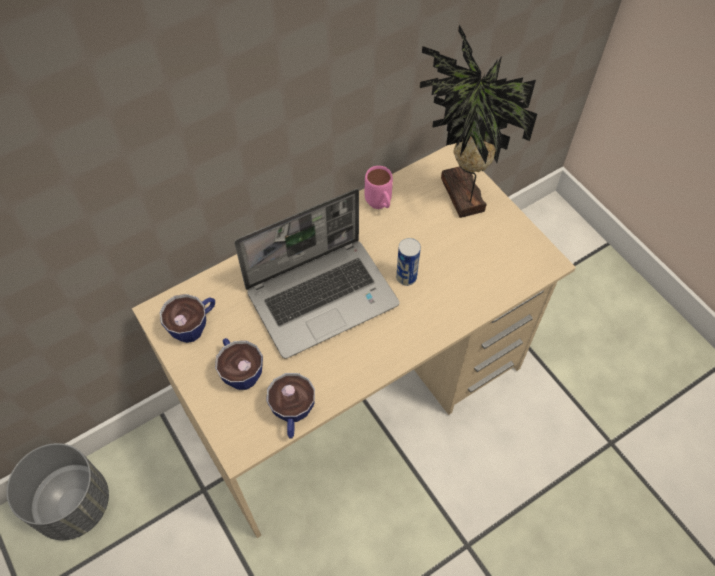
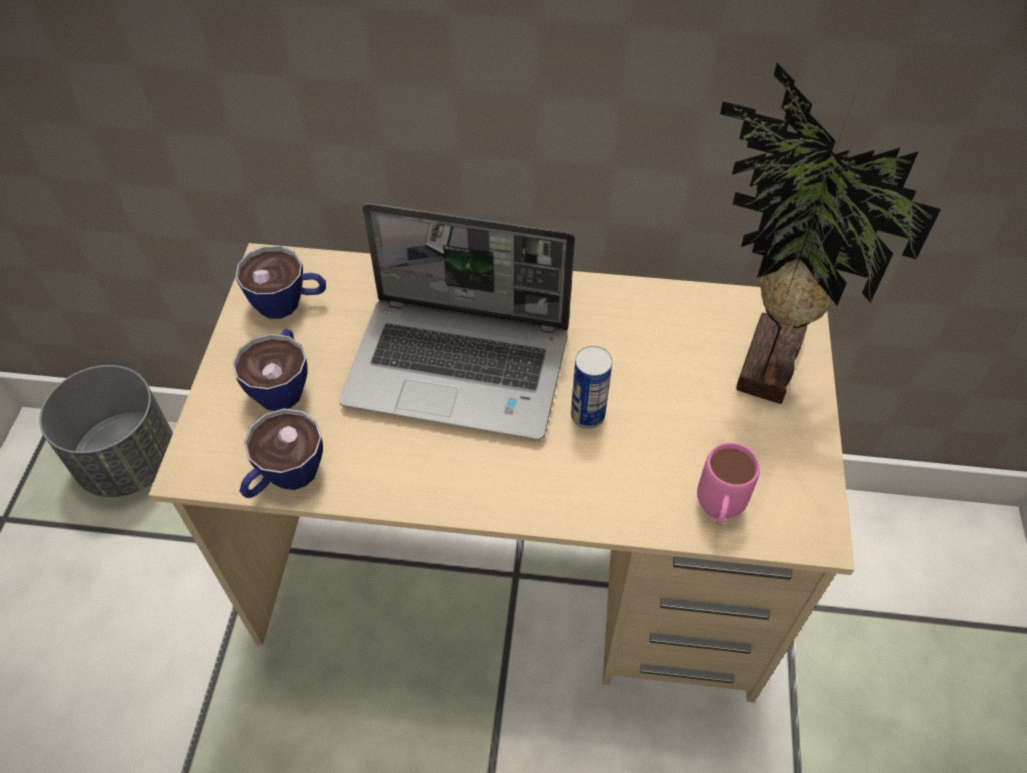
camera: 40 degrees right, 5 degrees down
(380, 206) = (640, 309): pink mug -> pink mug (717, 513)

